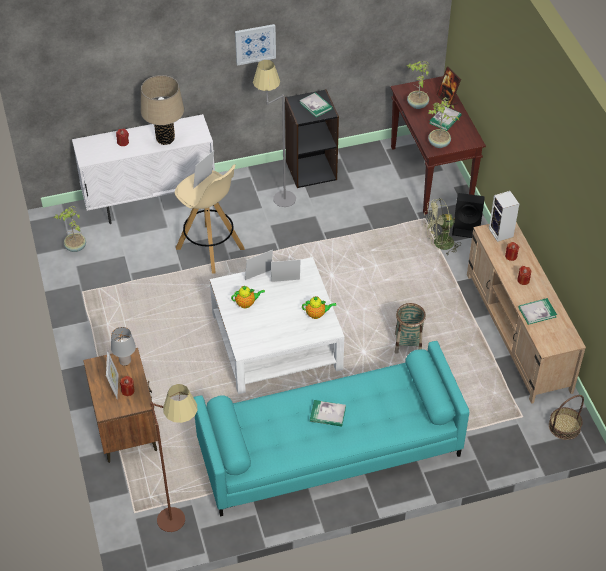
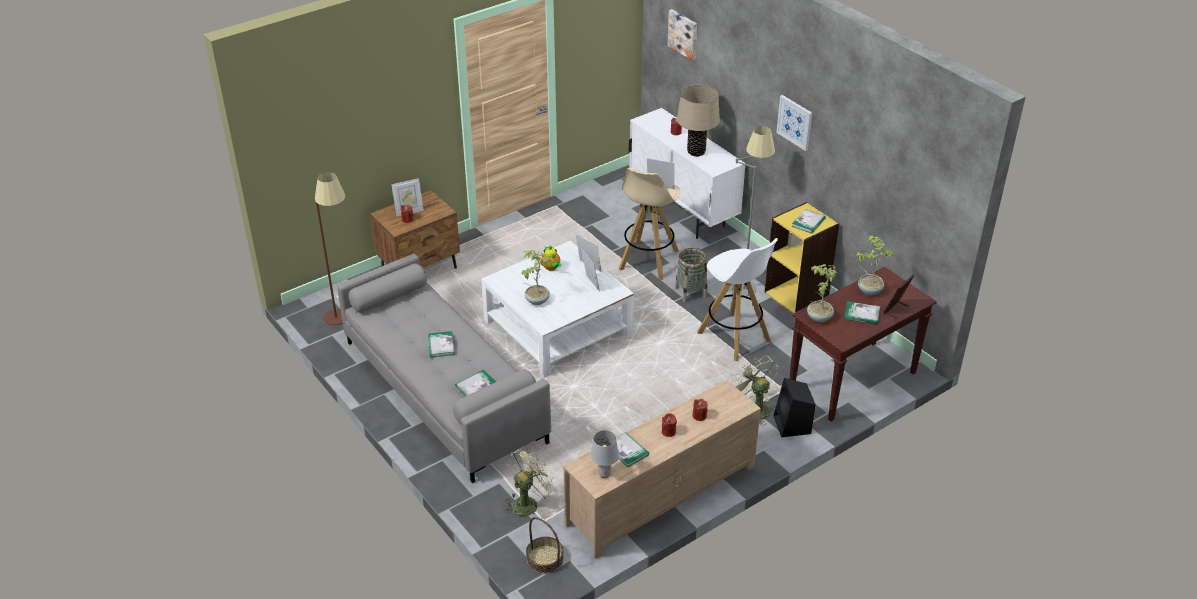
camera: 70 degrees right, 10 degrees down
(75, 247) = (603, 188): potted plant -> potted plant (536, 300)
(85, 56) = (683, 34): none -> picture
(125, 361) = (438, 210): grey table lamp -> grey table lamp (605, 473)
(311, 170) = (797, 295): black bookcase -> yellow bookcase
(317, 314) = (560, 312): teapot -> none
(328, 450) = (443, 391): turquoise sofa -> grey sofa
(347, 226) = (734, 337): none -> white stool
(396, 401) = (476, 386): none -> book
(408, 343) = (600, 415): basket -> basket (691, 292)
(497, 421) = (528, 503): none -> green fan
(501, 233) = (730, 402): speaker -> none

